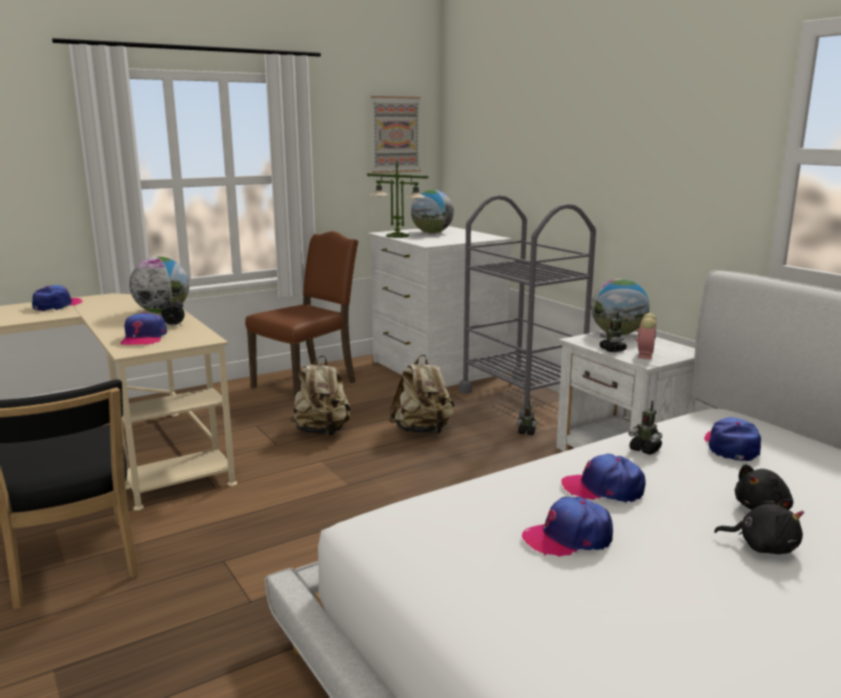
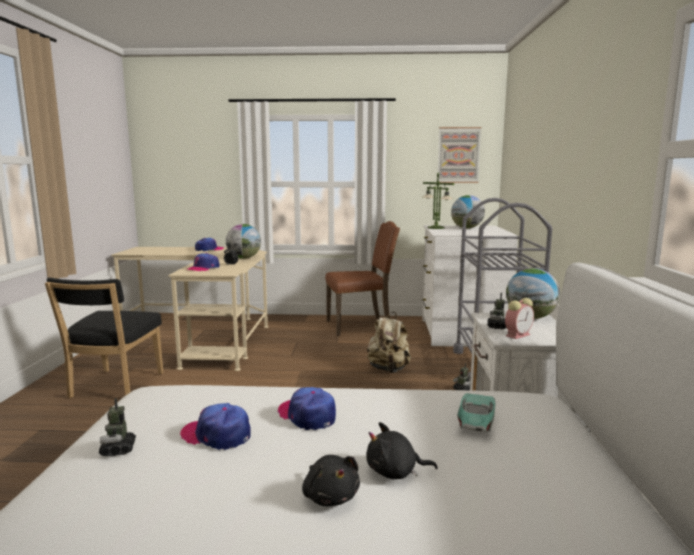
camera: 35 degrees right, 5 degrees down
(322, 432) = (326, 354): beige backpack -> none
(645, 449) = (398, 402): toy robot -> toy robot (118, 450)
(731, 446) = (476, 421): cap -> turquoise toy car

